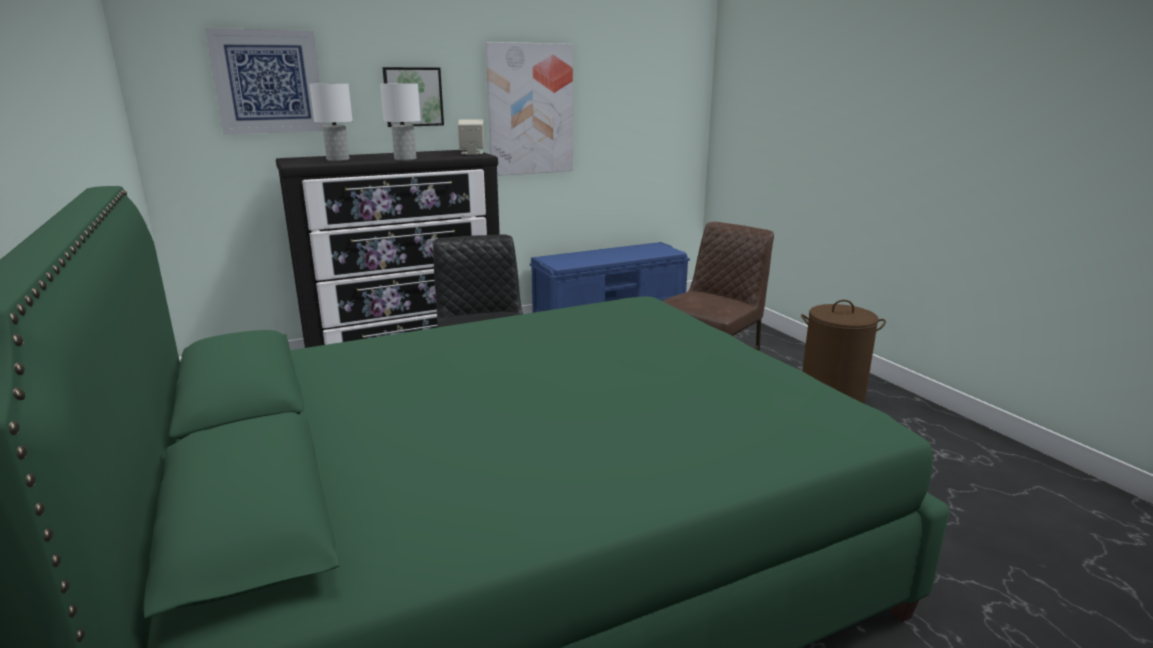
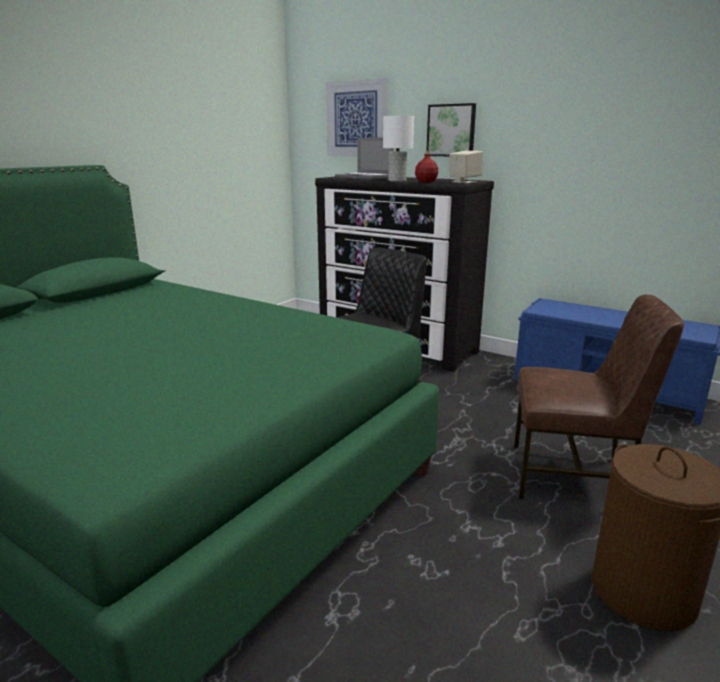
camera: 60 degrees right, 0 degrees up
(338, 160) = (365, 178): white table lamp -> laptop
(440, 157) = (426, 181): none -> red bottle
(530, 110) = (562, 145): picture -> none

